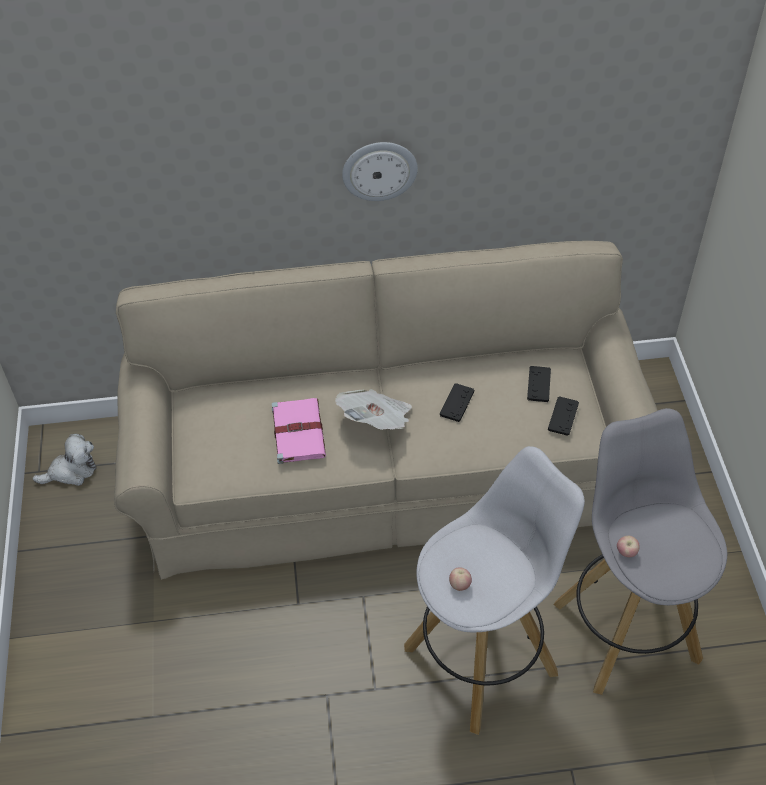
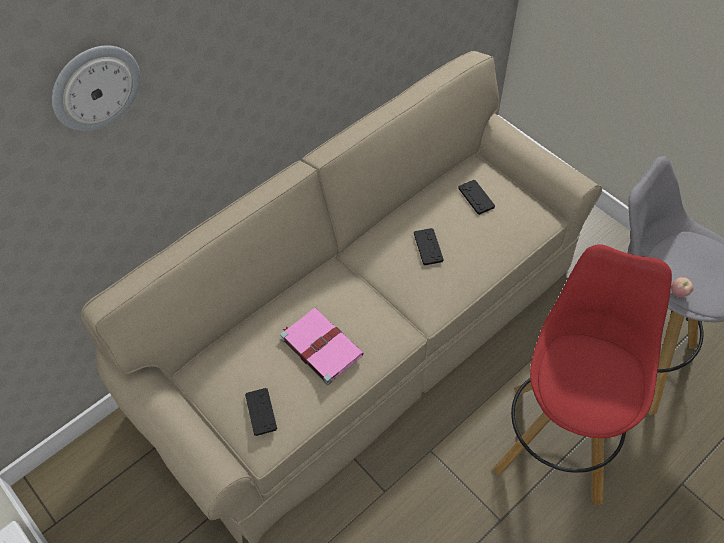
camera: 35 degrees left, 5 degrees up
(71, 471) = (88, 503): plush toy -> none
(377, 421) = (376, 298): newspaper -> none
(379, 170) = (285, 66): wall clock -> wall clock (95, 87)
(459, 585) = (587, 398): apple -> none
(482, 658) = (556, 441): white stool -> red stool
(563, 416) = (515, 213): black game controller -> black game controller (261, 412)

